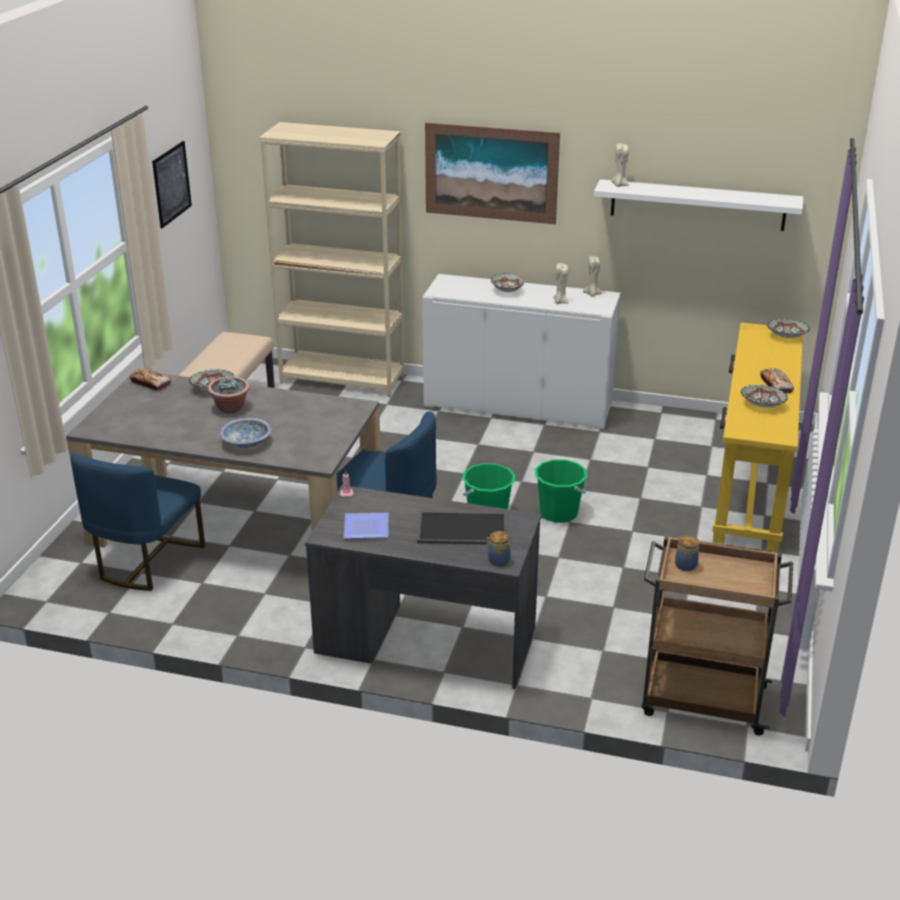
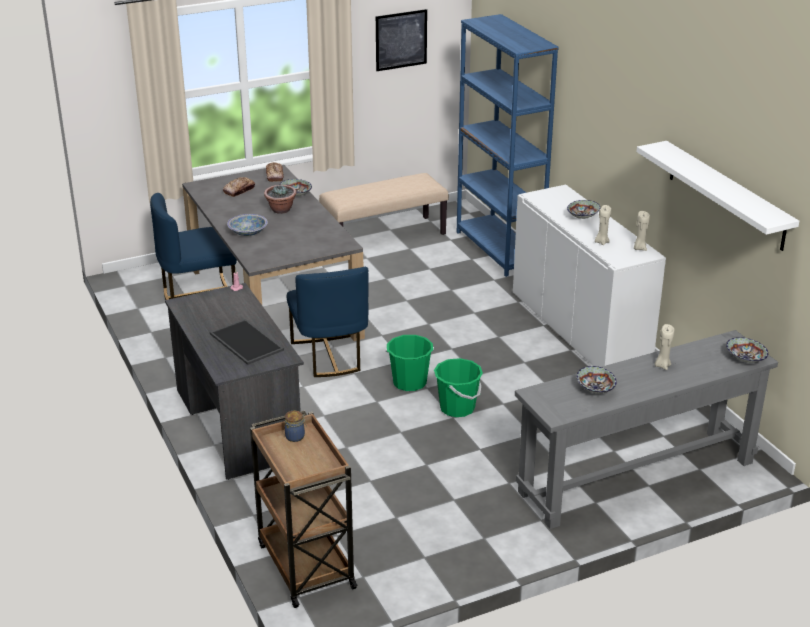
camera: 50 degrees right, 0 degrees up
(343, 379) = (499, 249): beige bookcase -> blue bookcase
(365, 527) = (206, 310): plate -> none
(491, 173) = (605, 106): picture -> none
(498, 560) = (224, 369): jar -> none
(619, 185) = (667, 150): beige candle -> beige candle (662, 365)
(751, 482) = (636, 477): yellow console table -> grey console table
(776, 385) = (642, 384): bread -> bread (239, 190)

